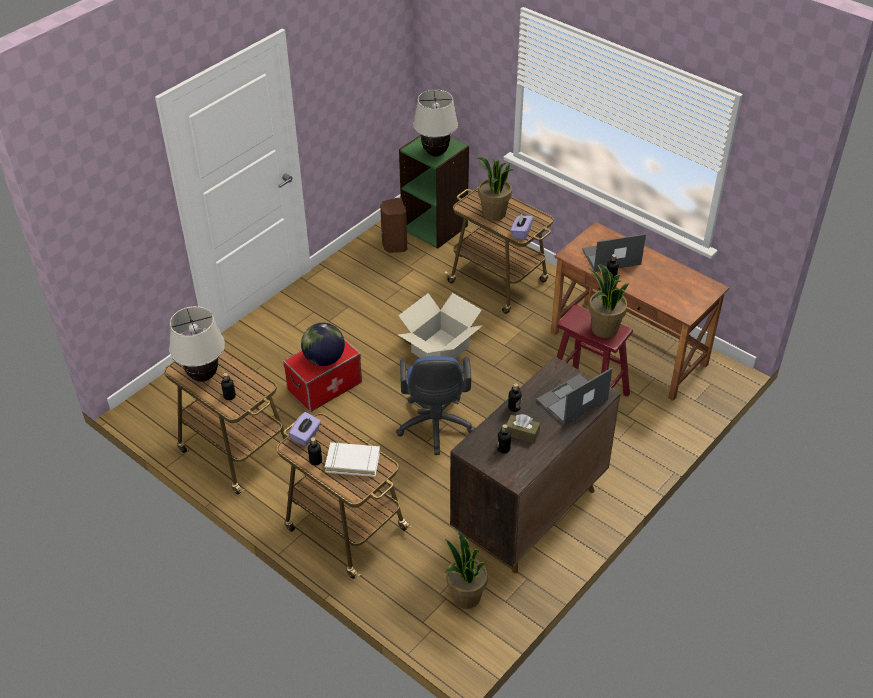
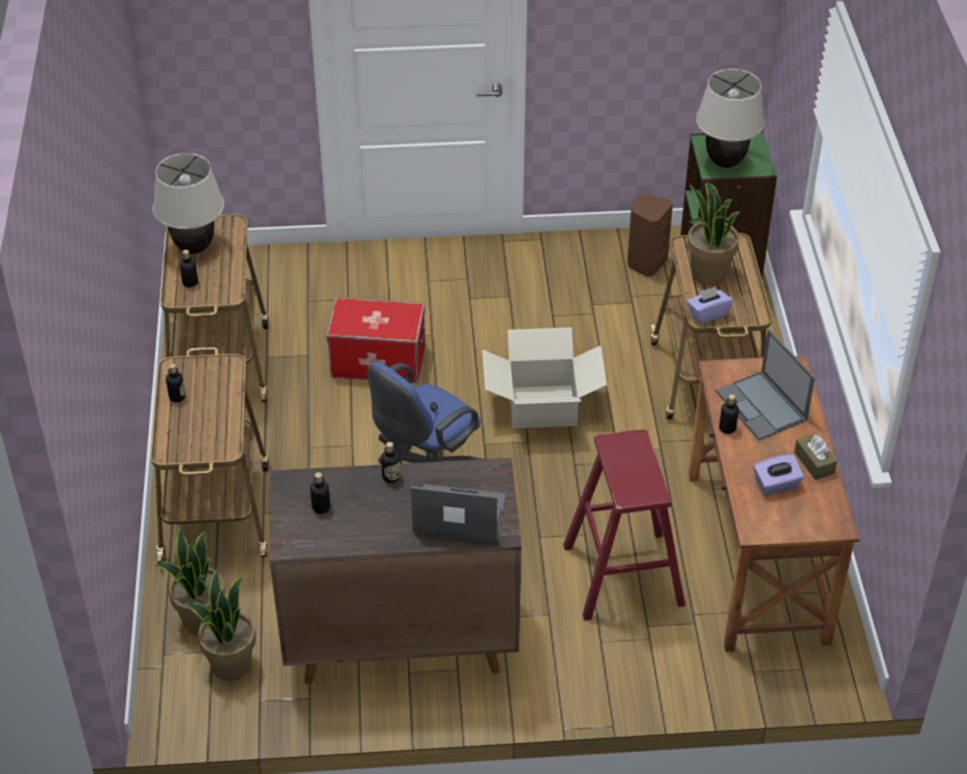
camera: 45 degrees right, 0 degrees up
(306, 436) = (200, 367): purple tissue box -> purple tissue box (776, 484)
(324, 359) = (374, 323): globe -> none
(353, 462) = (205, 422): white book -> none
(522, 433) = (361, 507): brown tissue box -> brown tissue box (814, 462)
(604, 329) = (636, 478): potted plant -> potted plant (201, 620)
(610, 257) = (762, 406): laptop -> laptop turned 150 degrees counterclockwise

